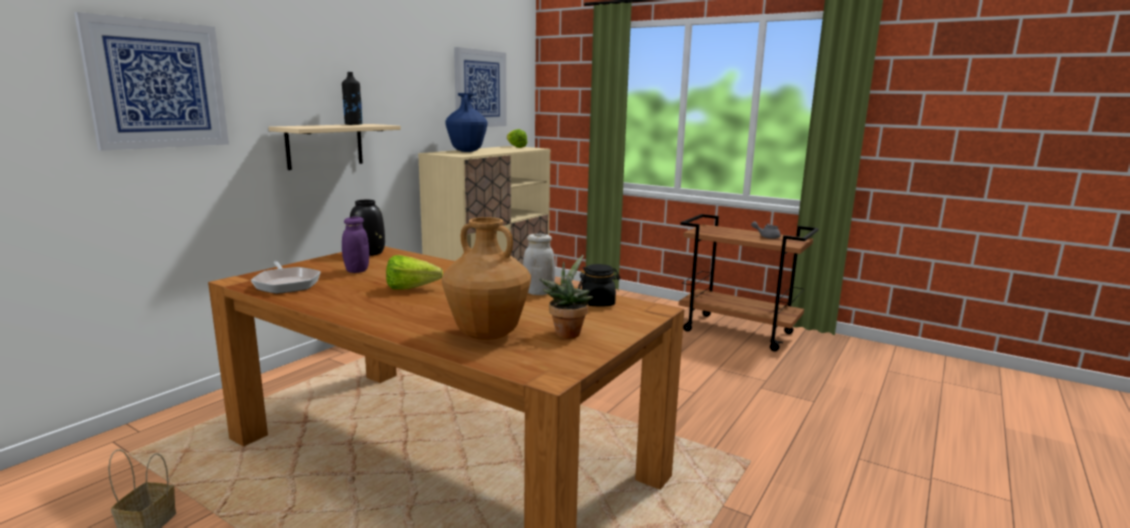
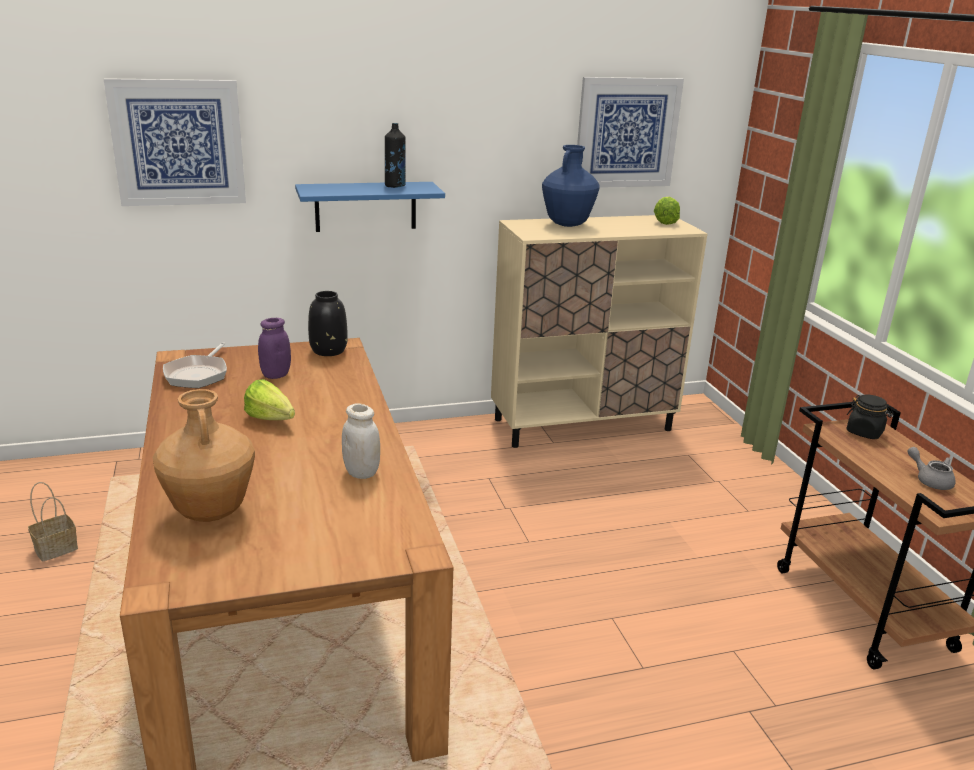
camera: 40 degrees right, 10 degrees up
(325, 146) = (365, 206): beige shelf -> blue shelf
(567, 332) = (274, 542): potted plant -> none
(598, 303) = (384, 515): black jar -> black jar (864, 432)

